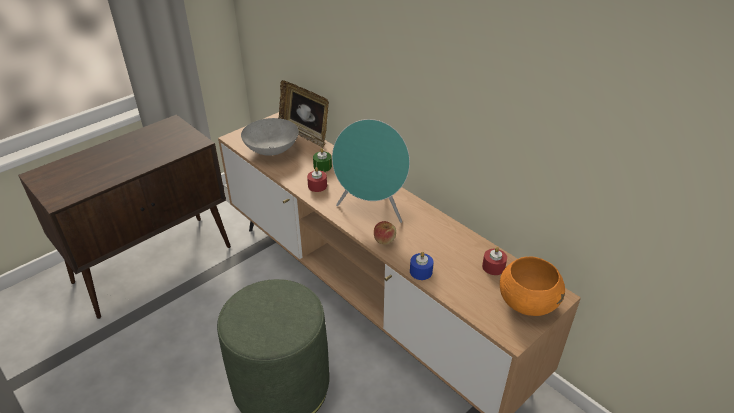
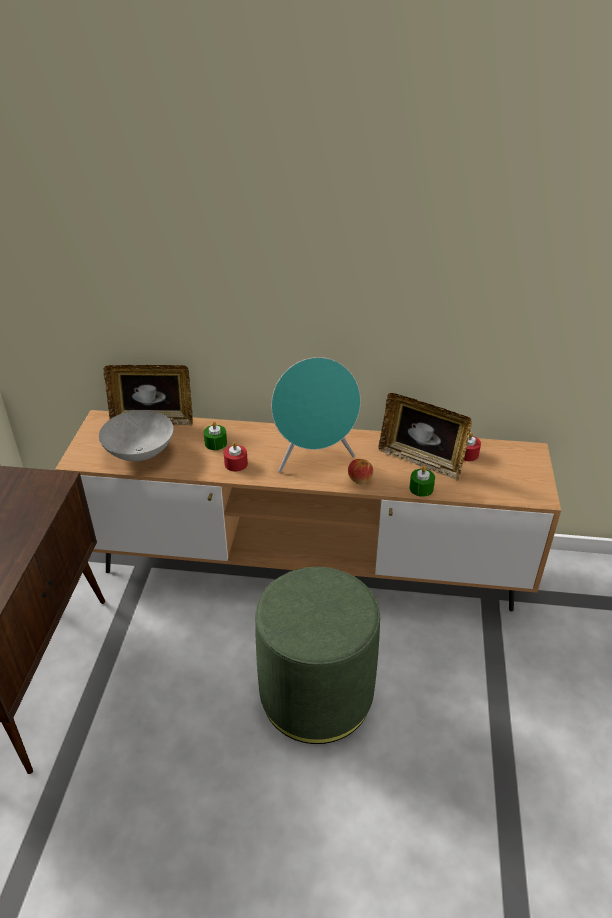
camera: 40 degrees left, 0 degrees up
(421, 271) = (421, 488): blue candle -> green candle
(448, 252) = (421, 461): none -> picture frame
(527, 303) = (521, 467): orange bowl -> none

